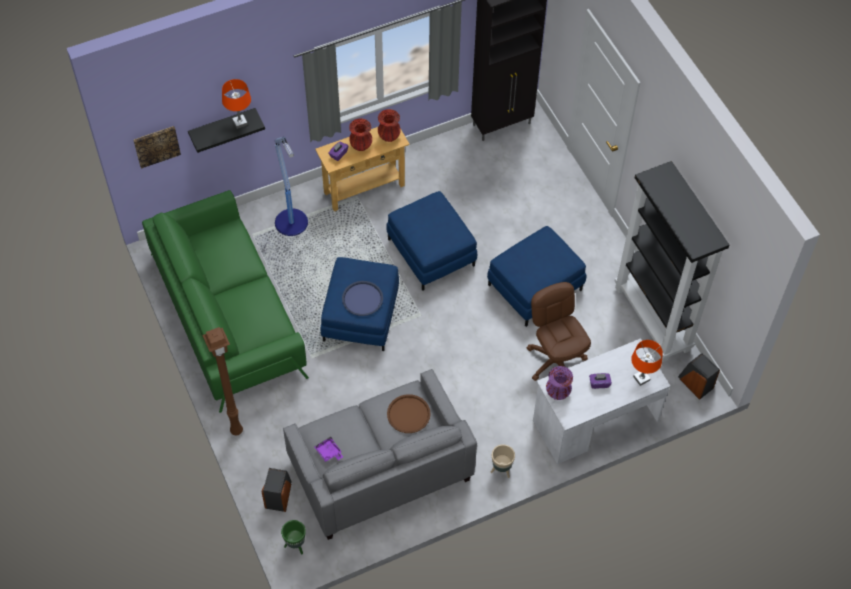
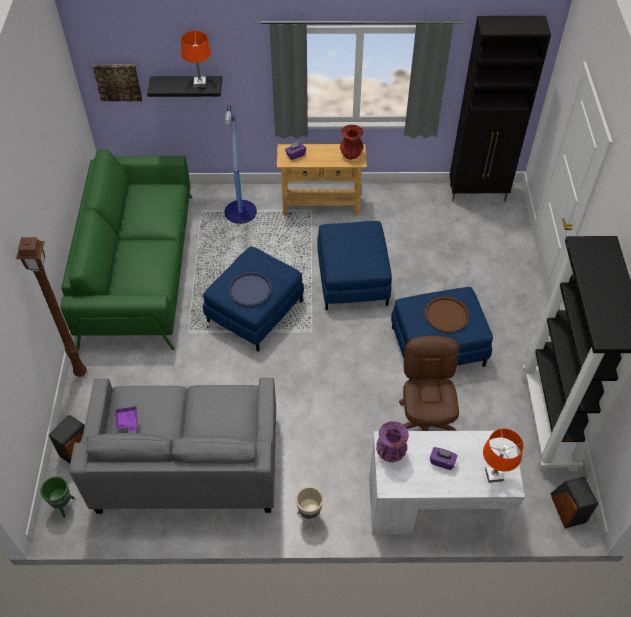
camera: 25 degrees right, 5 degrees down
(361, 145) = (320, 154): red vase -> none
(408, 414) = (228, 415): brown tray -> brown tray (446, 315)

